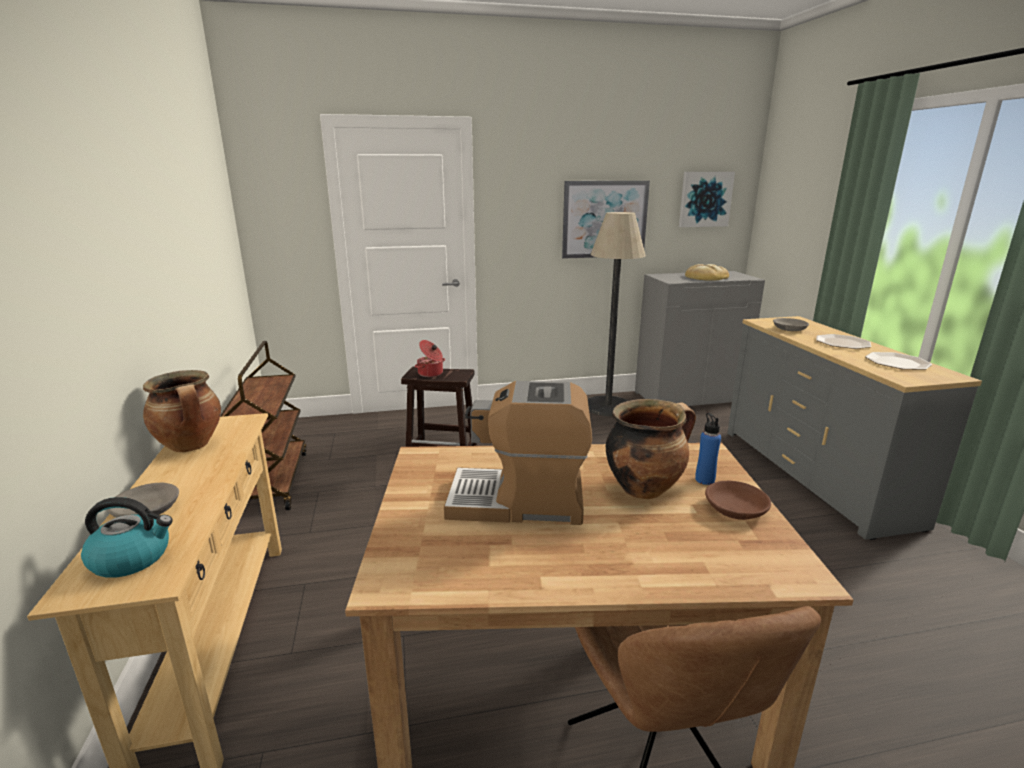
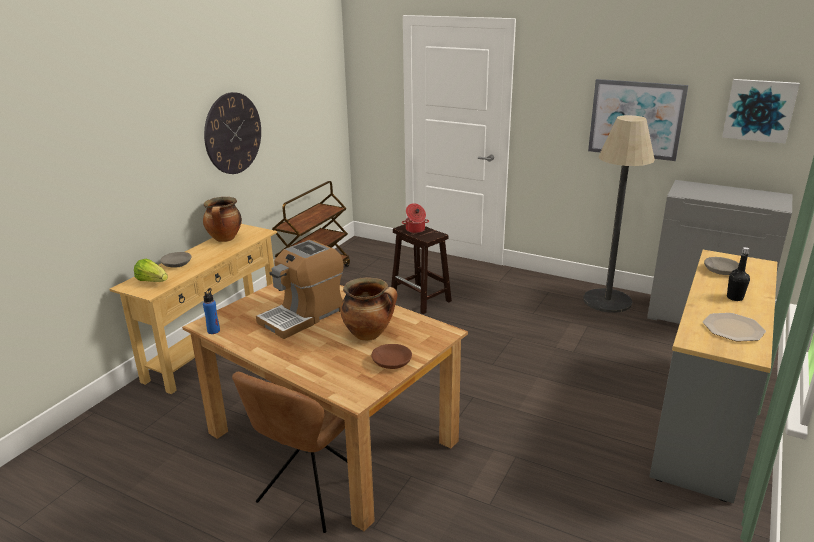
camera: 40 degrees right, 5 degrees up
(132, 558) = (152, 281): kettle -> lettuce
(150, 264) = (233, 133): none -> wall clock
(519, 501) = (303, 315): coffee machine -> coffee machine turned 90 degrees counterclockwise
(704, 479) = (409, 344): blue bottle -> blue bottle (213, 331)
(706, 277) = (730, 196): bread -> none
(842, 343) = (734, 297): plate -> black bottle

